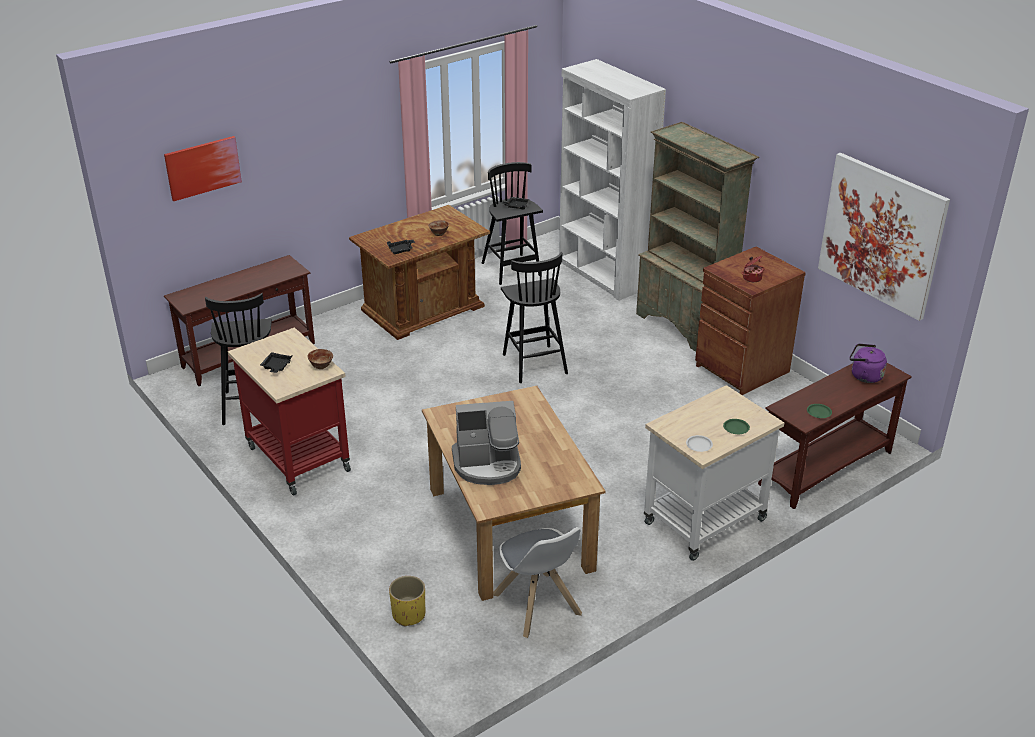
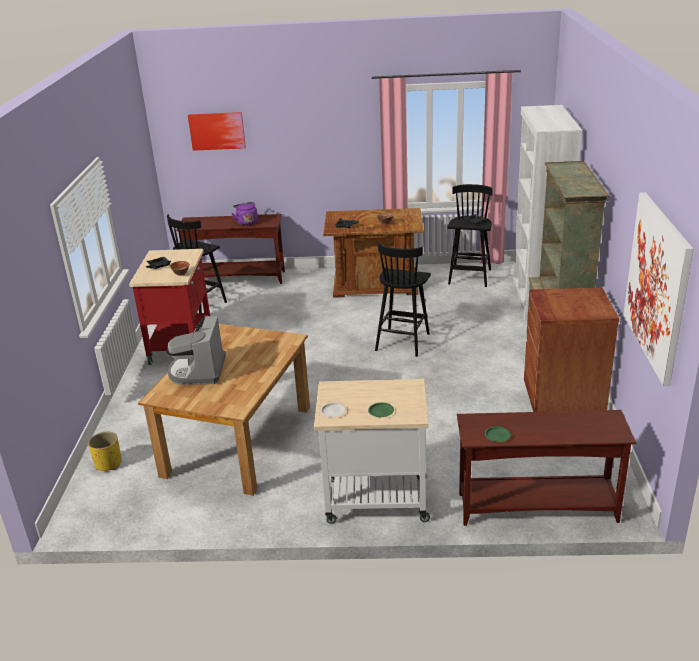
camera: 40 degrees right, 5 degrees down
(487, 465) = (198, 371): coffee machine -> coffee machine turned 60 degrees clockwise
(538, 606) = (185, 498): chair -> none
(751, 278) = (560, 308): cooking pot -> none
(864, 376) = (585, 424): purple kettle -> purple kettle (246, 222)

